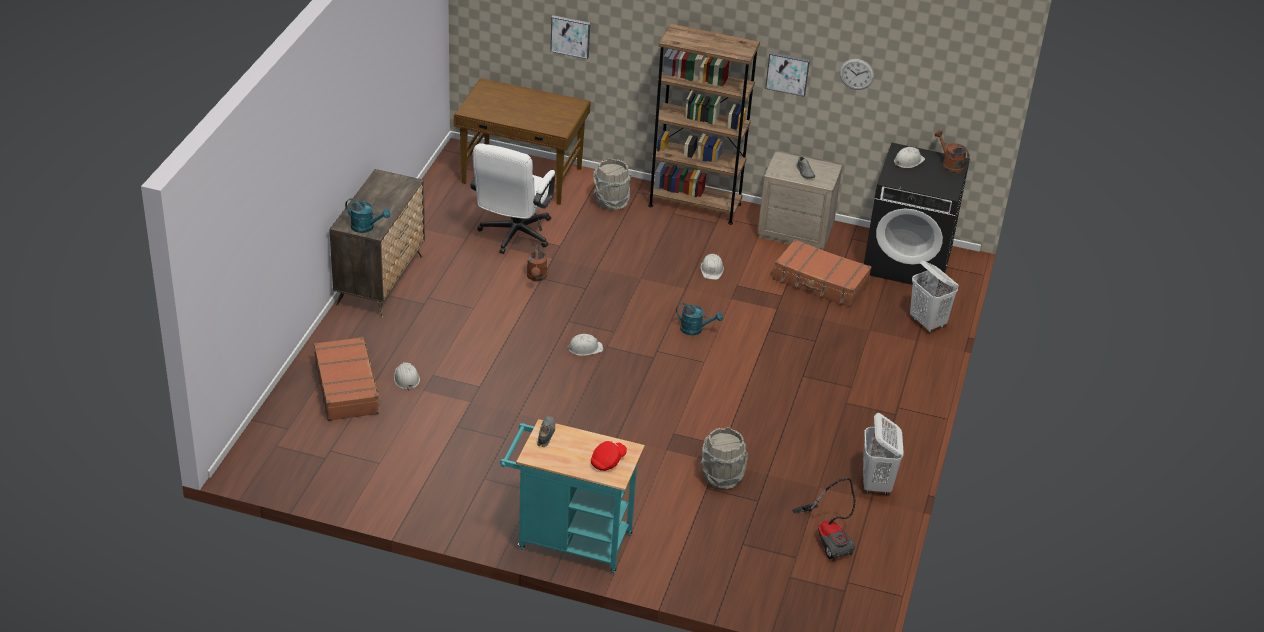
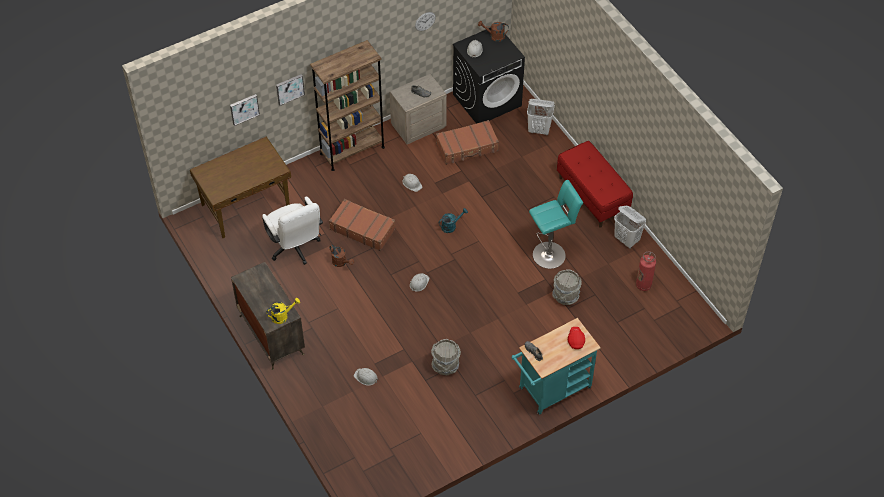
camera: 45 degrees left, 15 degrees up
(347, 387) = (347, 408): brown suitcase -> brown suitcase (362, 229)
(366, 227) = (282, 316): turquoise watering can -> yellow watering can
(611, 202) = (311, 184): grey bucket -> grey bucket (445, 365)
(766, 430) = (551, 254): none -> turquoise stool
(787, 73) = (384, 45): picture -> picture (289, 89)
(829, 537) = (643, 285): vacuum cleaner -> fire extinguisher
(899, 418) = (592, 196): none -> red bench

